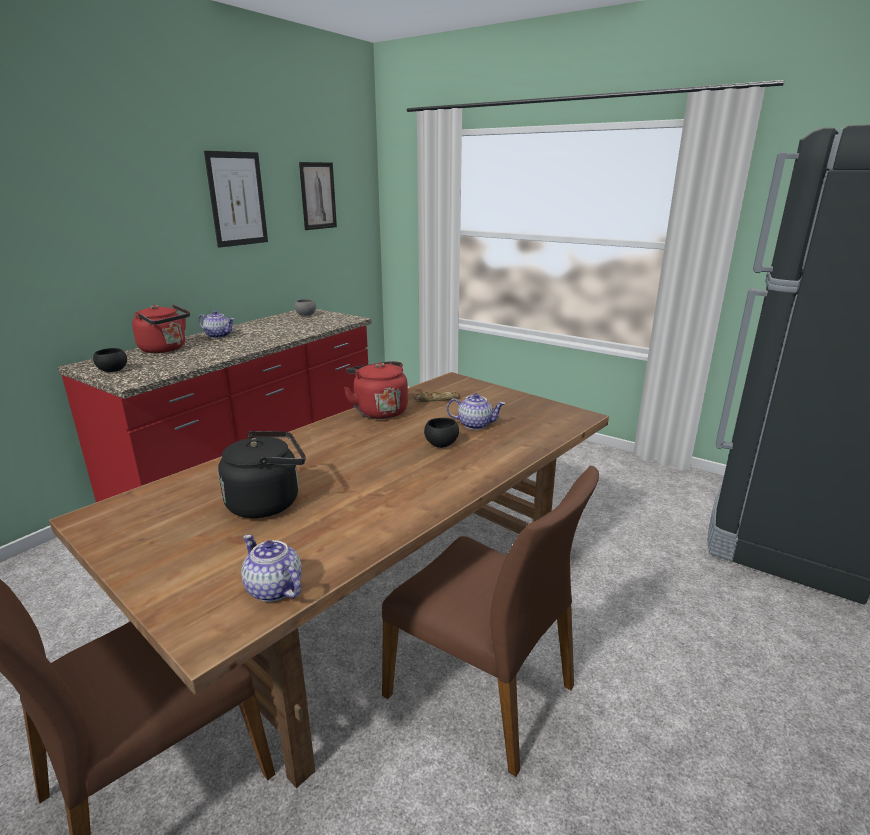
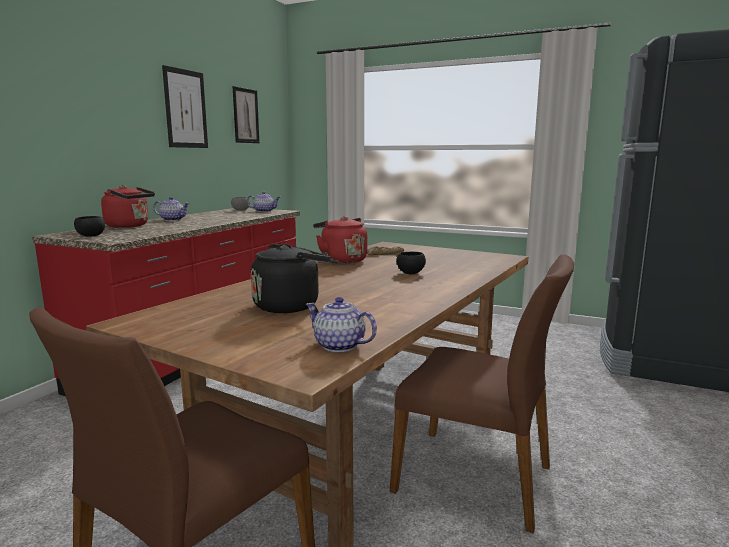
camera: 10 degrees left, 10 degrees down
(475, 424) = (428, 263): teapot -> teapot (264, 211)

